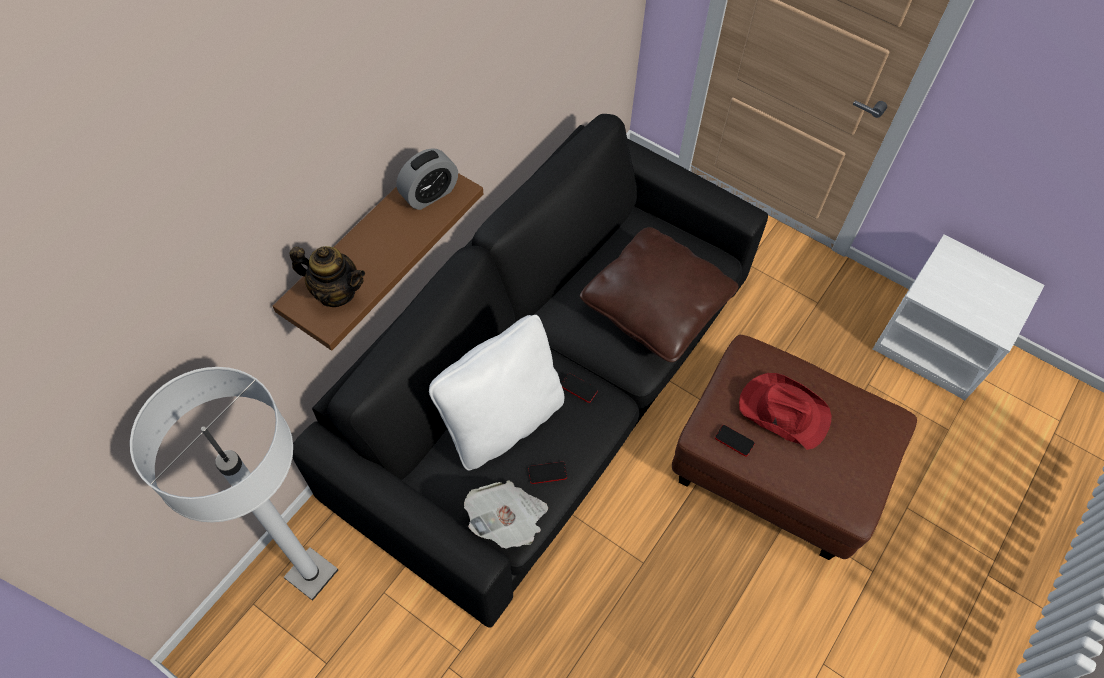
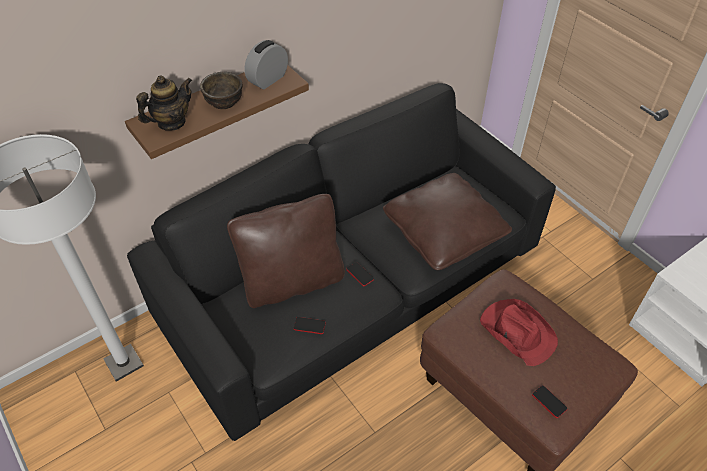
camera: 20 degrees right, 10 degrees down
(336, 292) = (171, 122): teapot -> teapot turned 75 degrees counterclockwise
(389, 242) = (224, 101): none -> brown bowl
(429, 194) = (268, 79): alarm clock -> alarm clock turned 150 degrees clockwise
(503, 421) = (292, 281): white pillow -> brown pillow
(508, 520) = (265, 351): newspaper -> none
(734, 440) = (468, 343): phone -> phone (549, 402)

